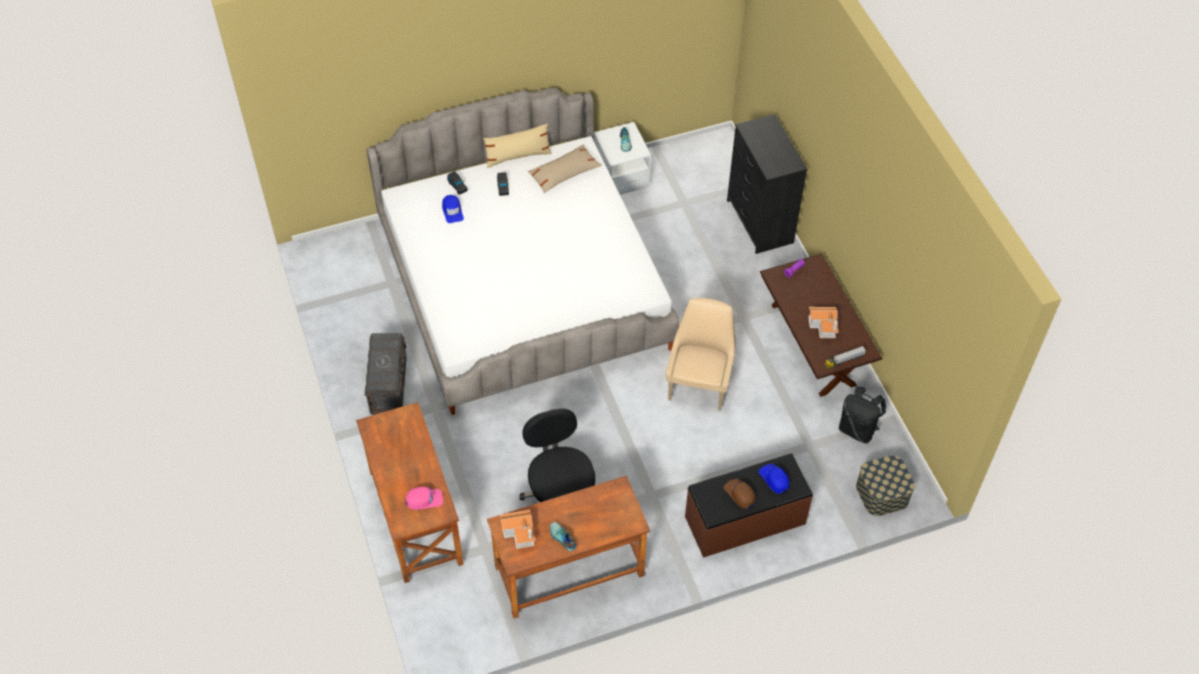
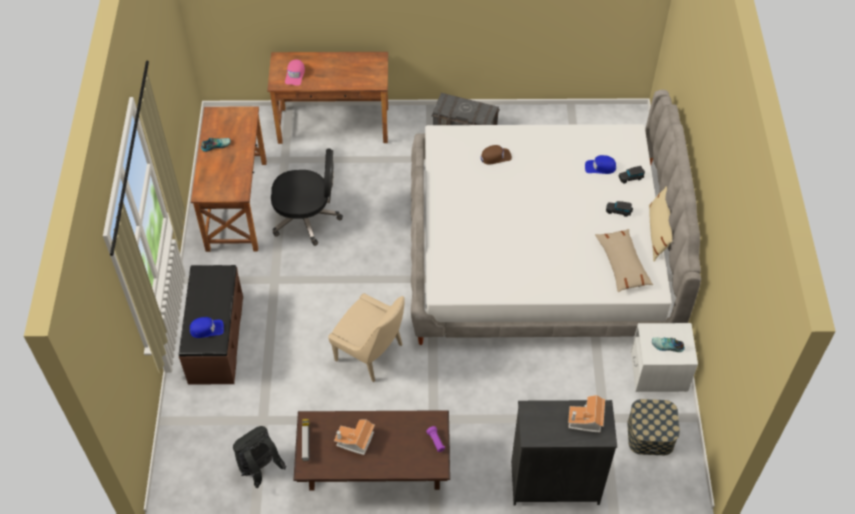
camera: 110 degrees right, 0 degrees up
(520, 532) = (235, 122): toy house -> toy house (586, 420)
(740, 494) = (207, 298): brown cap -> brown cap (496, 157)
(882, 493) = (184, 460): storage box -> storage box (650, 434)

